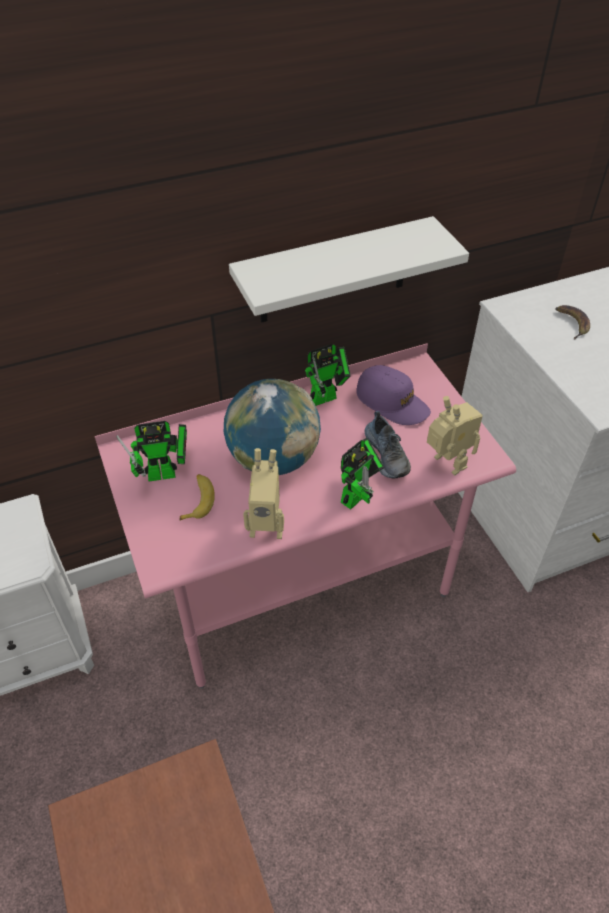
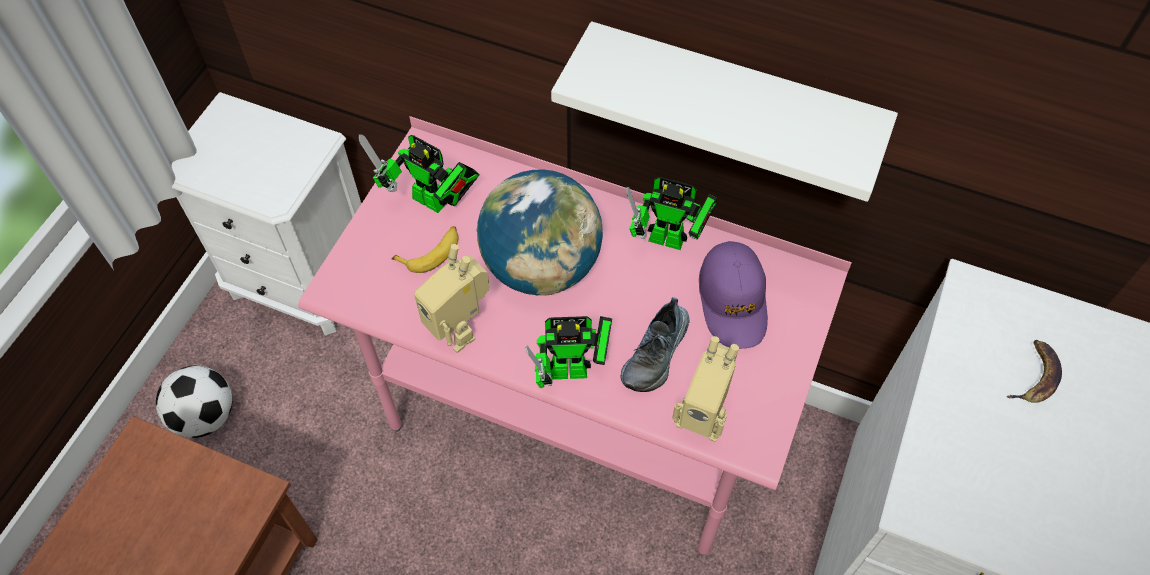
camera: 45 degrees right, 10 degrees up
(53, 799) = (205, 416): none -> football
(446, 465) = (702, 416): toy robot -> toy robot turned 105 degrees clockwise

